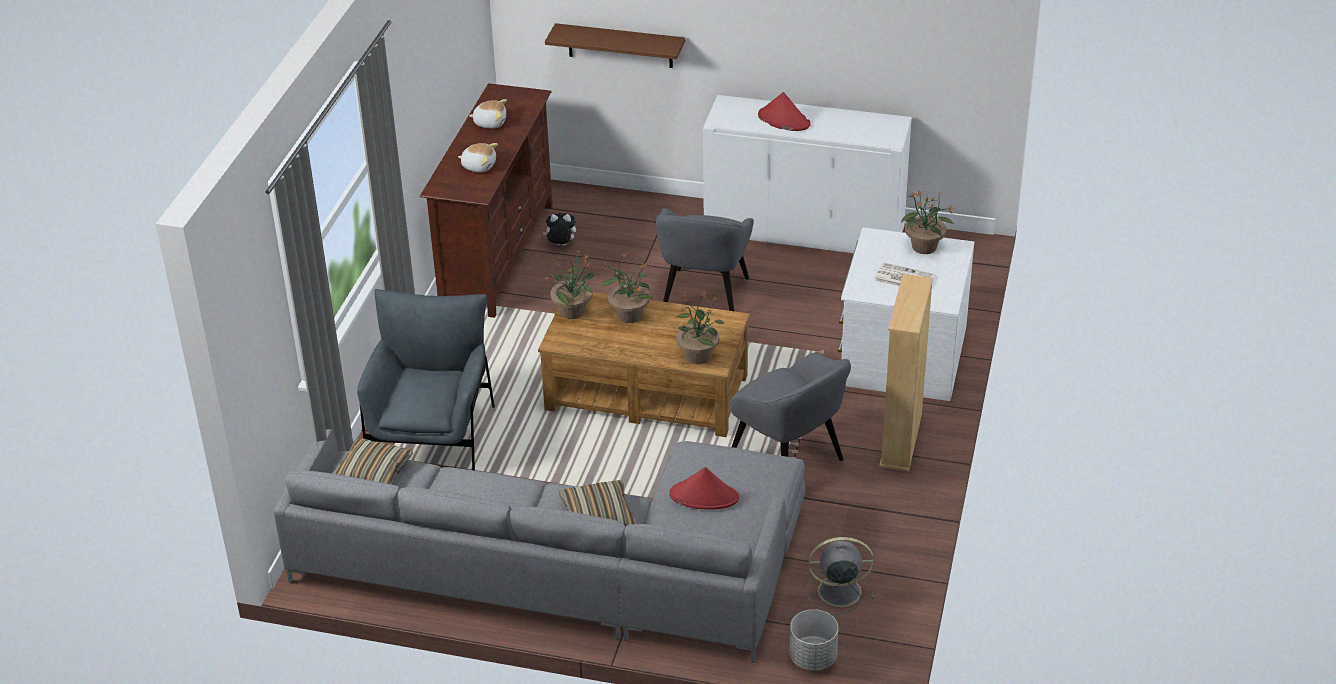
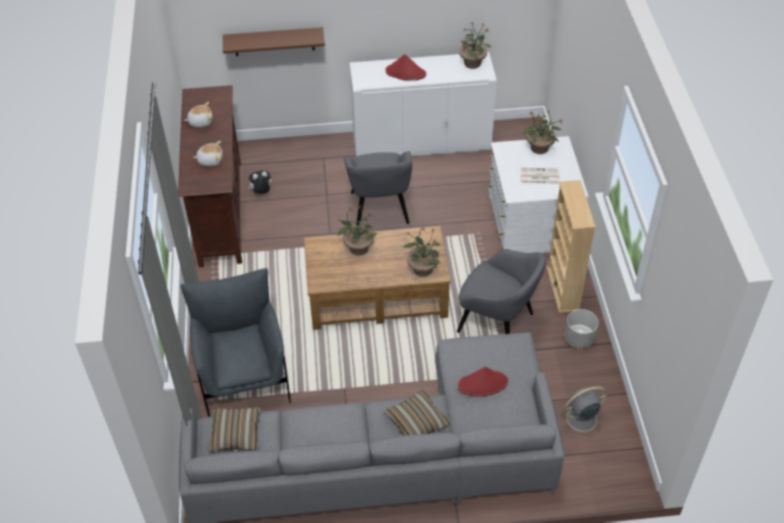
camera: 20 degrees left, 10 degrees up
(573, 311) = (317, 255): potted plant -> potted plant (473, 63)
(812, 658) = (590, 478): grey planter -> grey planter (579, 339)

